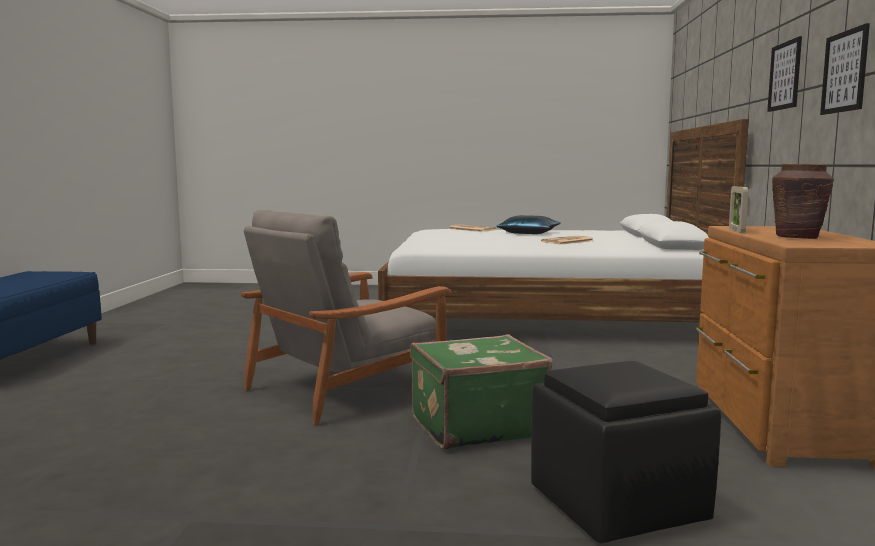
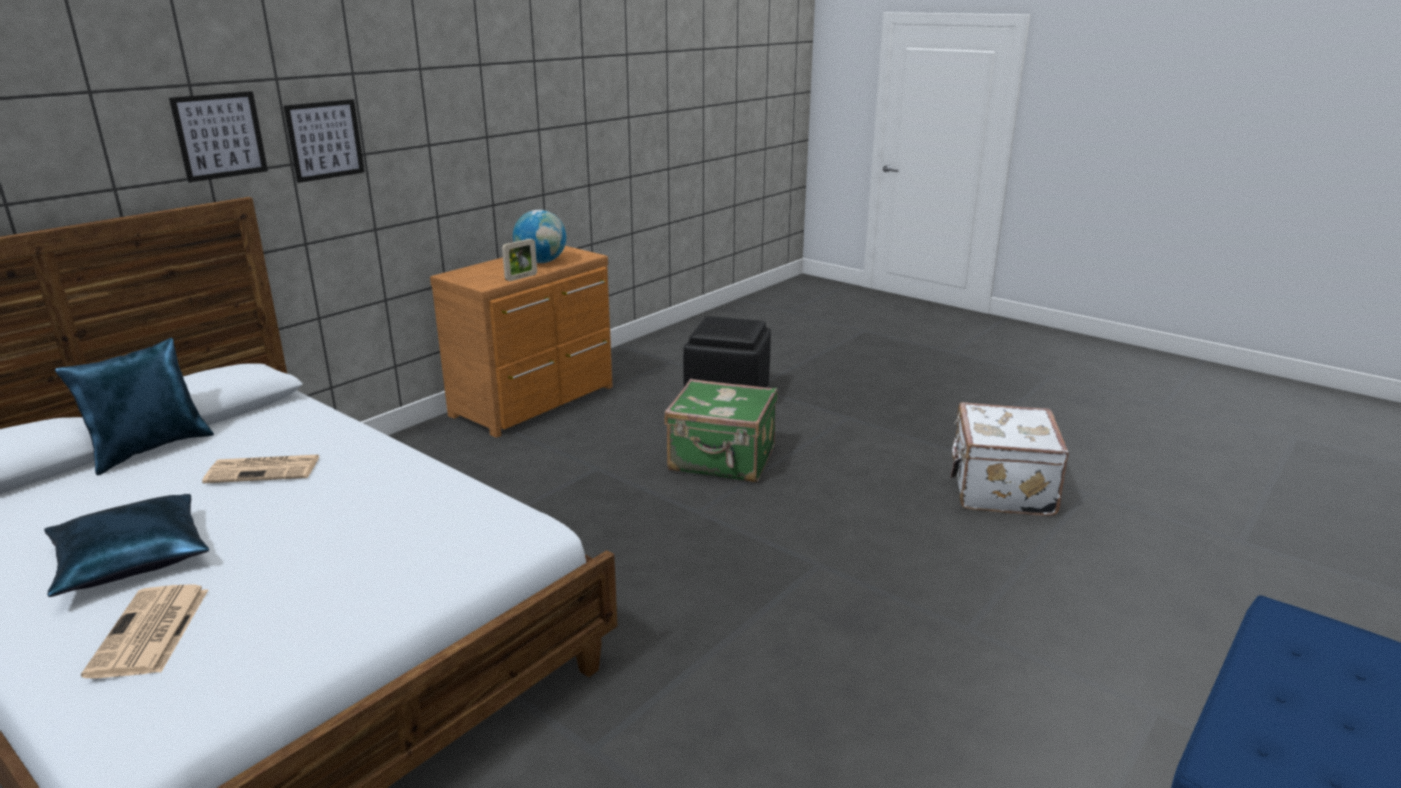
camera: 145 degrees left, 15 degrees up
(128, 481) = (999, 489): none -> white suitcase
(346, 388) = (776, 543): grey armchair -> none
(635, 239) = (150, 449): none -> blue pillow
(797, 237) = (541, 262): brown vase -> globe
(845, 71) = (441, 138): picture -> picture (220, 136)

